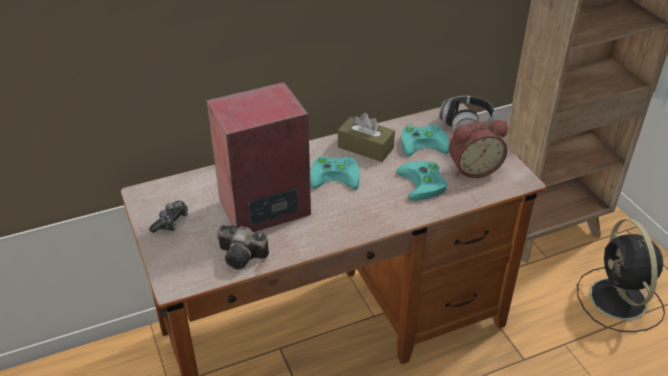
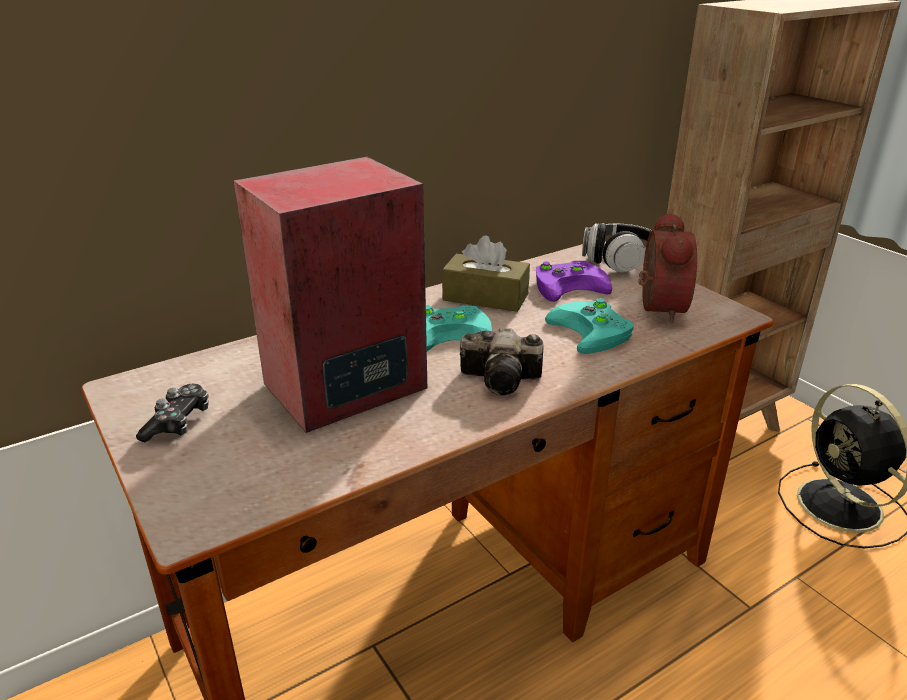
camera: 10 degrees left, 10 degrees down
(244, 256) = (322, 462): camera -> camera (504, 380)
(424, 142) = (570, 284): turquoise game controller -> purple game controller
(473, 168) = (657, 307): alarm clock -> alarm clock turned 60 degrees counterclockwise

